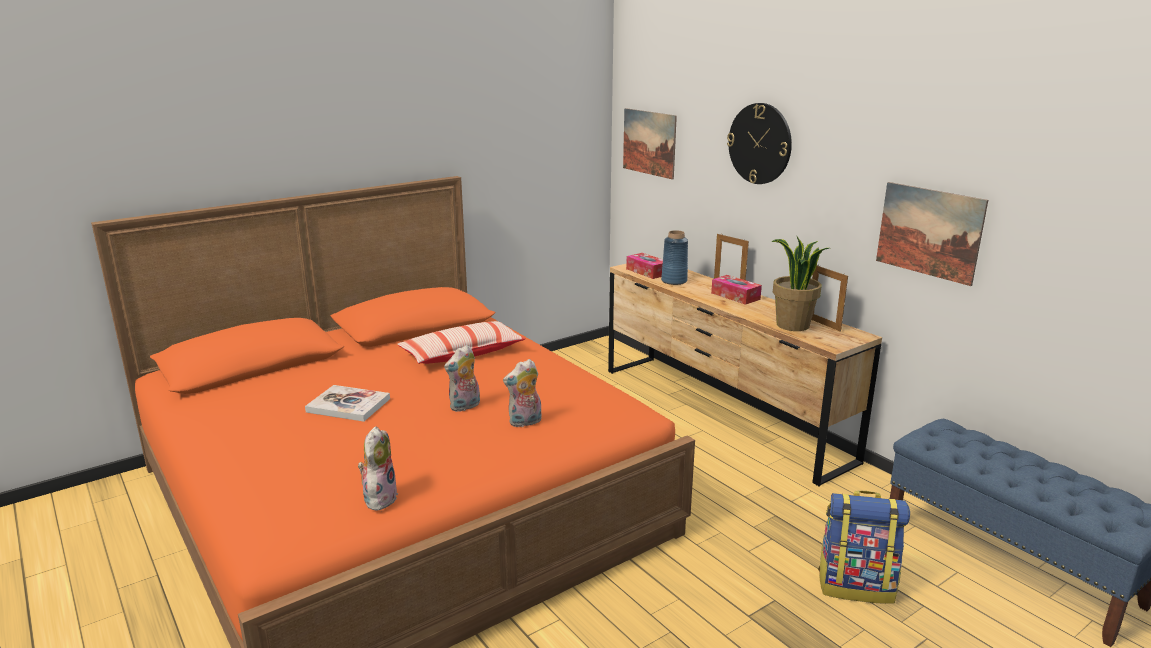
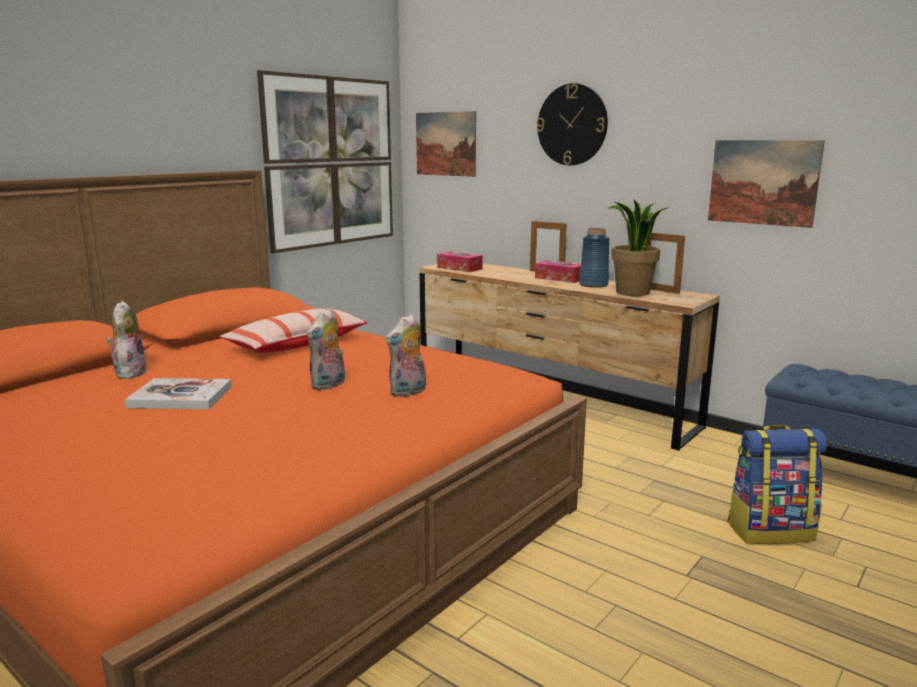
camera: 15 degrees left, 5 degrees down
(379, 498) = (269, 480): plush toy -> plush toy (129, 372)
(534, 161) = (330, 162): none -> picture
(674, 281) = (491, 272): blue vase -> blue vase (593, 284)

